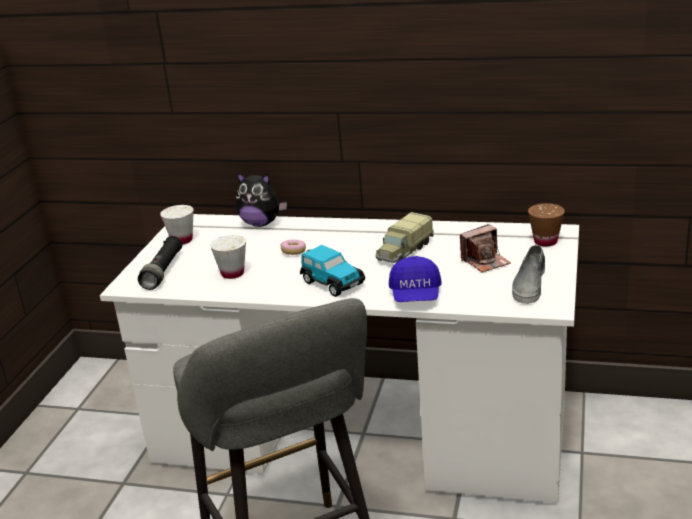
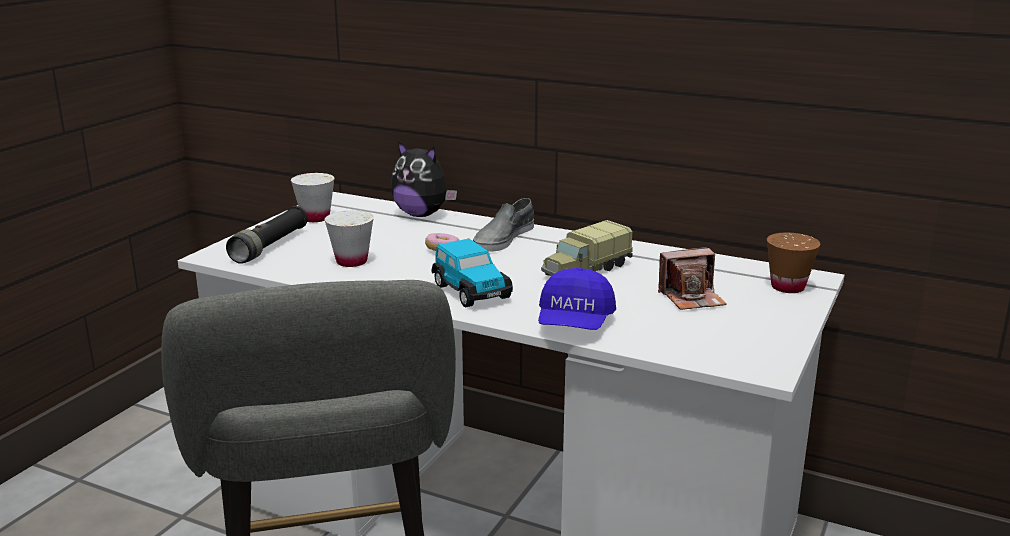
camera: 10 degrees right, 5 degrees down
(529, 285) = (742, 336): grey shoe -> grey shoe (503, 238)

